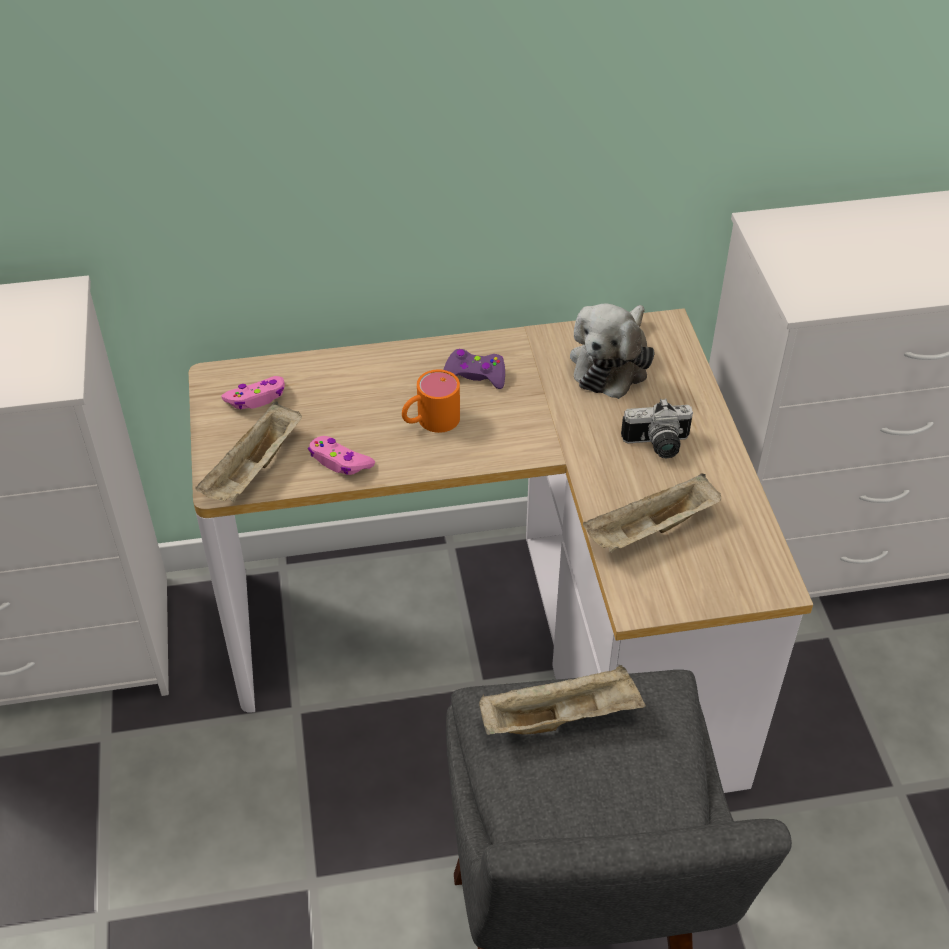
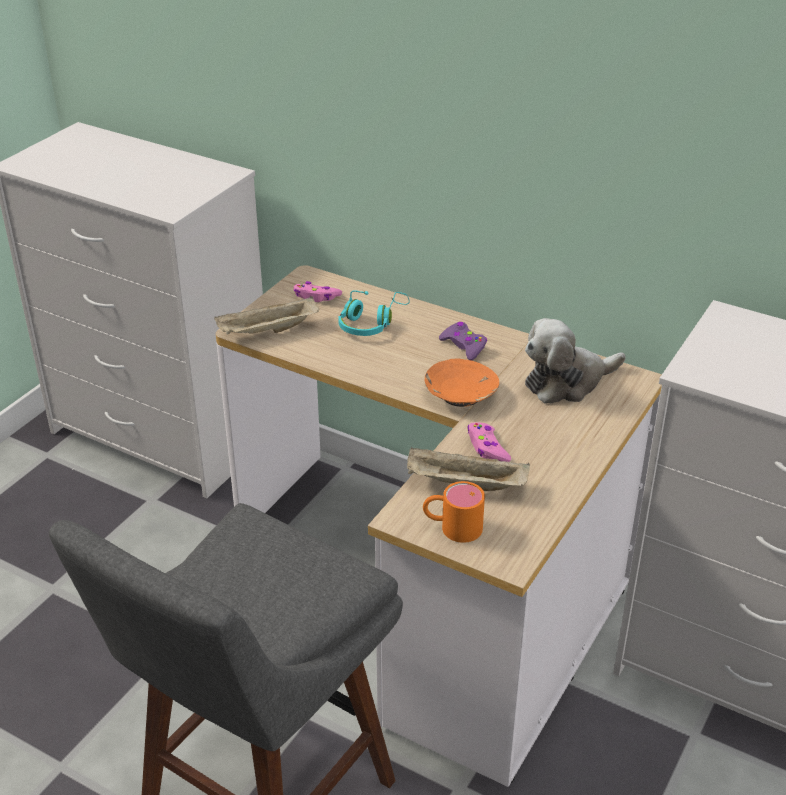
camera: 40 degrees right, 10 degrees down
(340, 461) = (321, 350): pink game controller -> pink game controller (487, 448)
(352, 399) = (371, 323): none -> turquoise headphones
(430, 421) = (402, 356): orange mug -> orange mug (452, 527)
(536, 434) = (460, 395): none -> orange bowl
(561, 717) = (274, 548): beige tray -> none
(657, 446) = (535, 442): camera -> none

